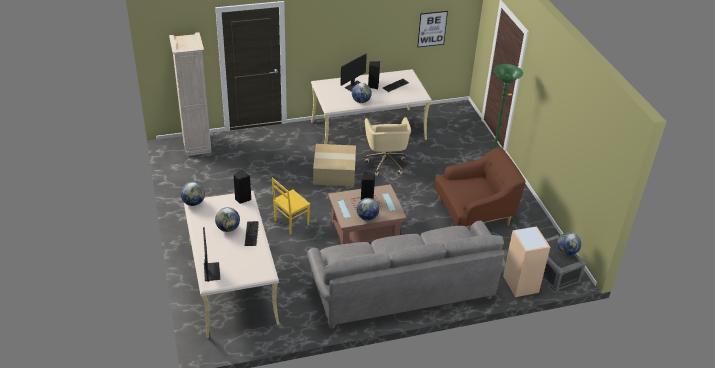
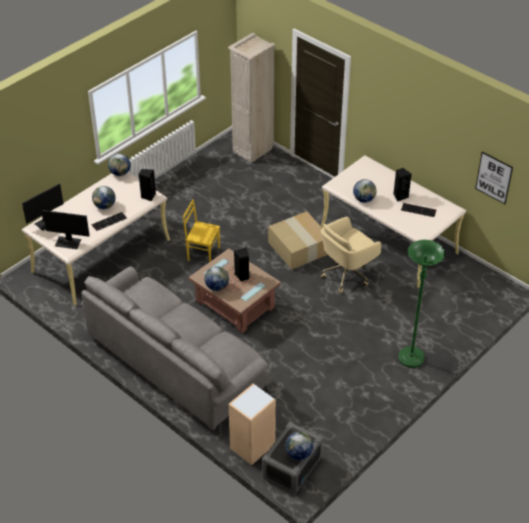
camera: 60 degrees right, 5 degrees up
(354, 86) = (385, 184): monitor -> monitor (68, 242)
(474, 212) = (331, 370): brown armchair -> none

